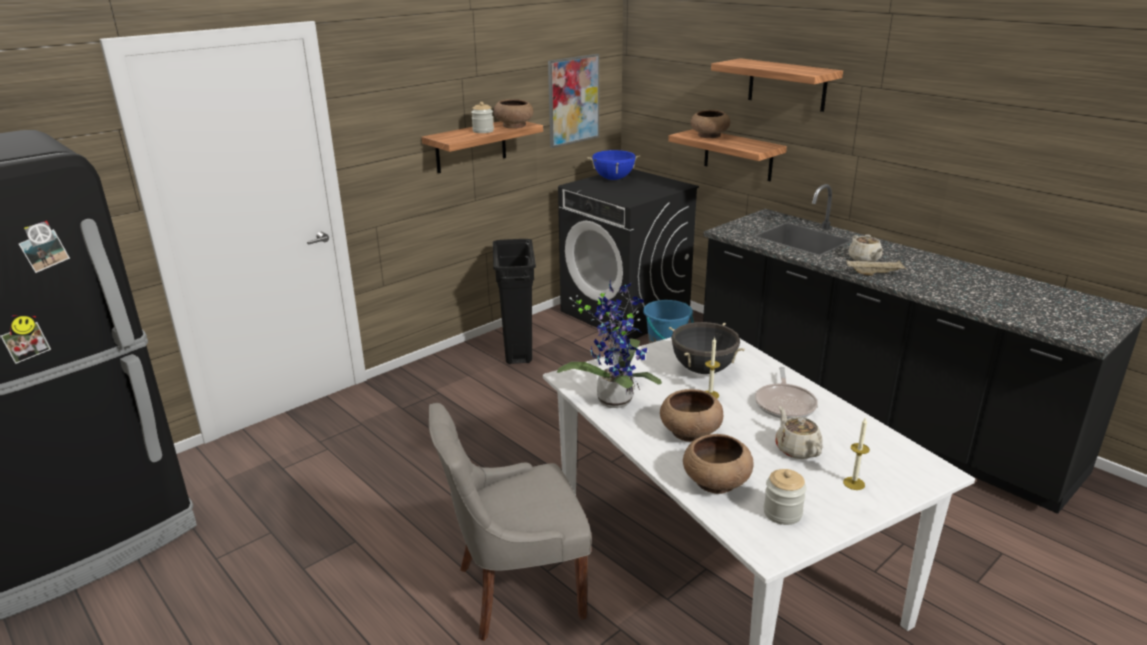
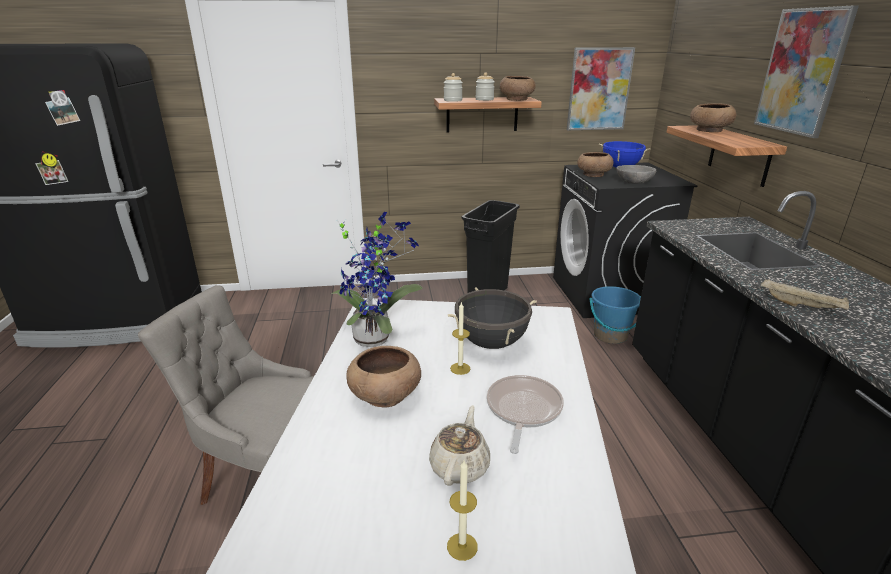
camera: 35 degrees right, 0 degrees up
(647, 193) = (634, 182): none -> grey bowl
(715, 482) = (325, 457): brown bowl -> brown bowl (593, 175)
(782, 513) = (329, 532): jar -> jar (453, 100)
(785, 404) = (522, 410): frying pan -> frying pan turned 150 degrees clockwise
(787, 84) = (802, 72): shelf -> picture
(864, 259) = (809, 287): beige teapot -> none

